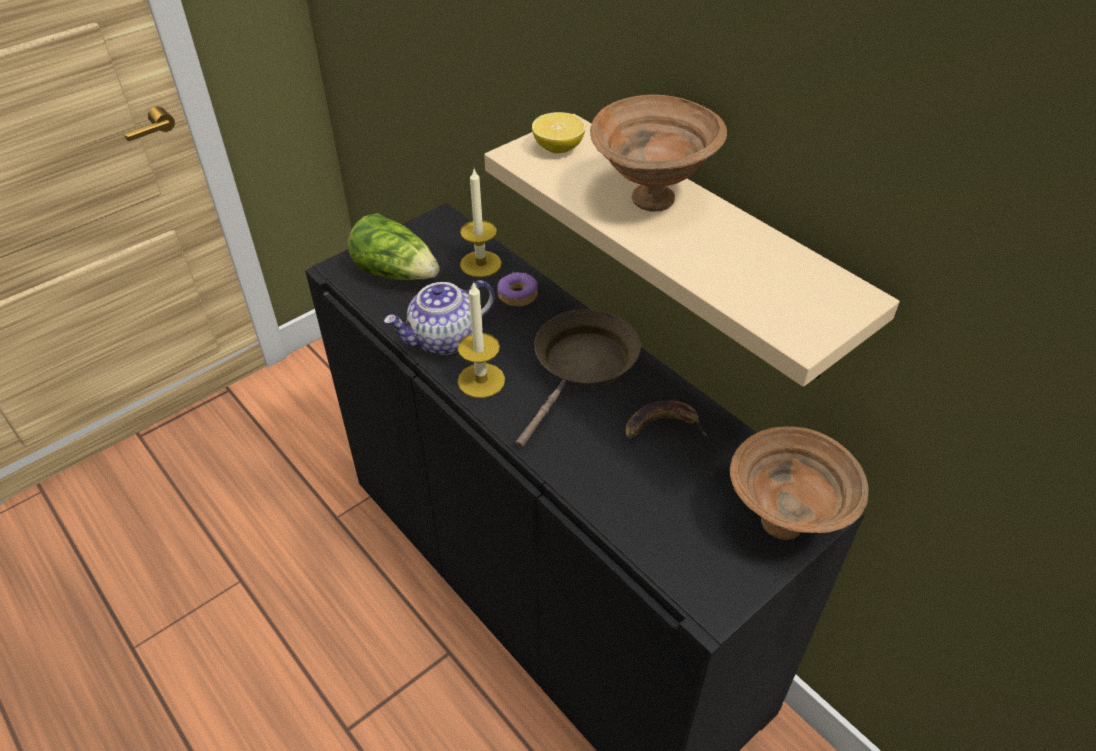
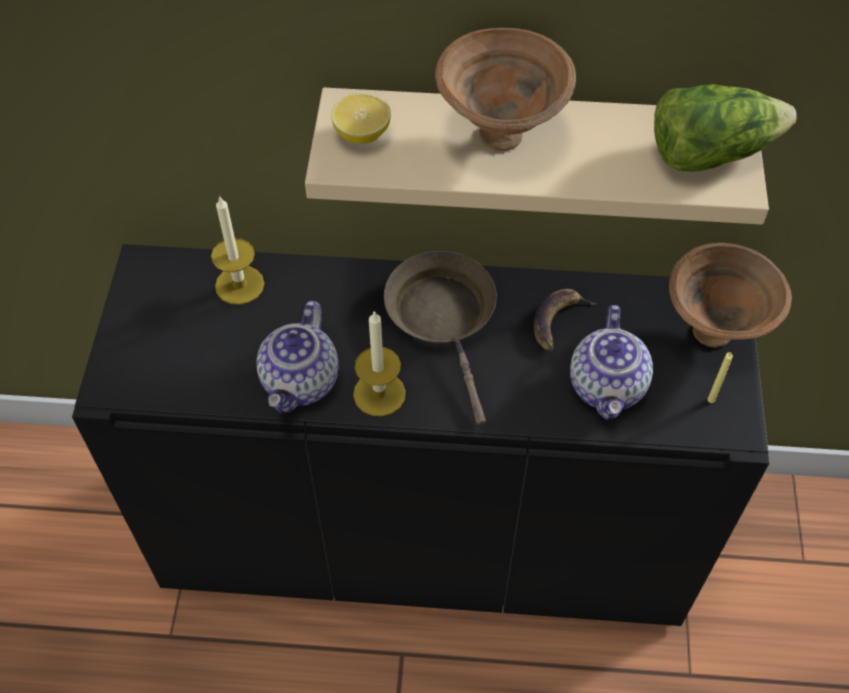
camera: 45 degrees left, 10 degrees up
(397, 273) = (172, 351): lettuce -> lettuce (710, 152)
(517, 295) = (311, 292): donut -> none
(644, 495) = (608, 387): none -> teapot
(718, 568) = (711, 400): none -> yellow candle

